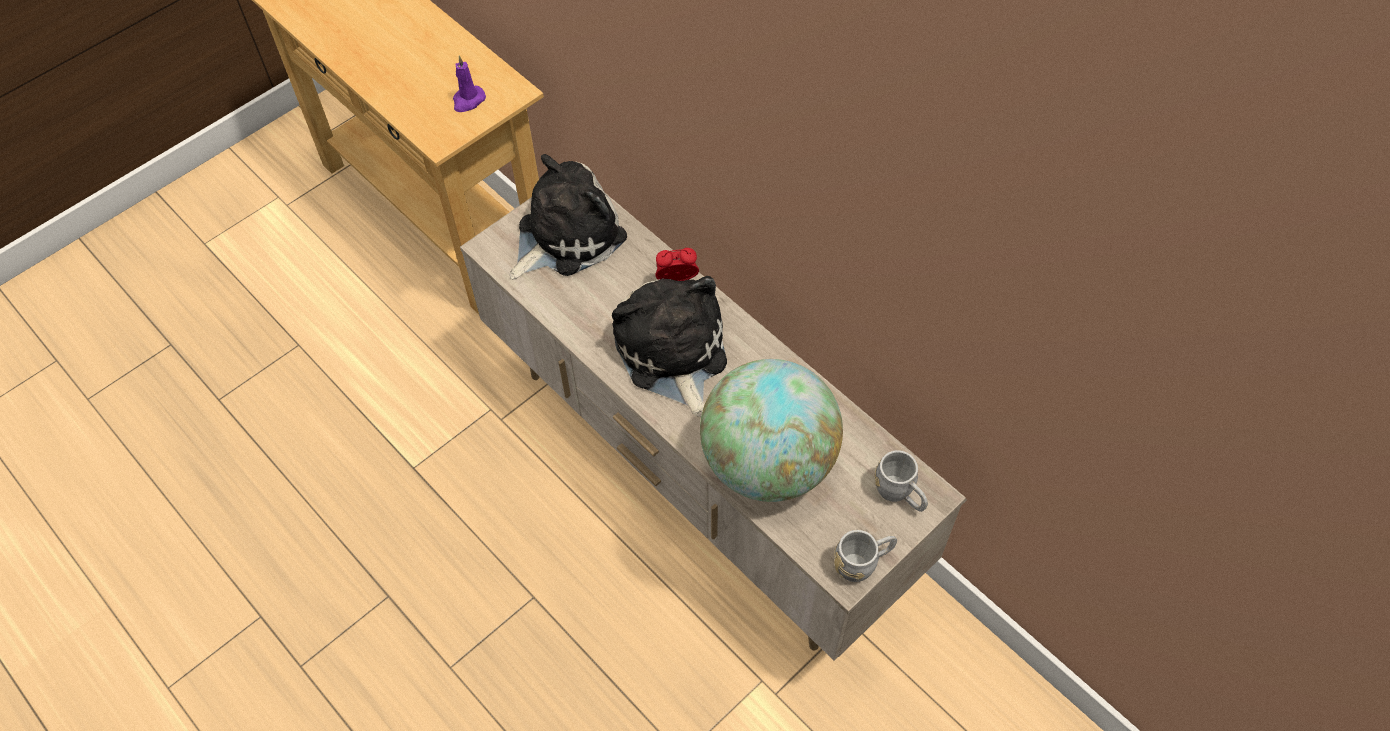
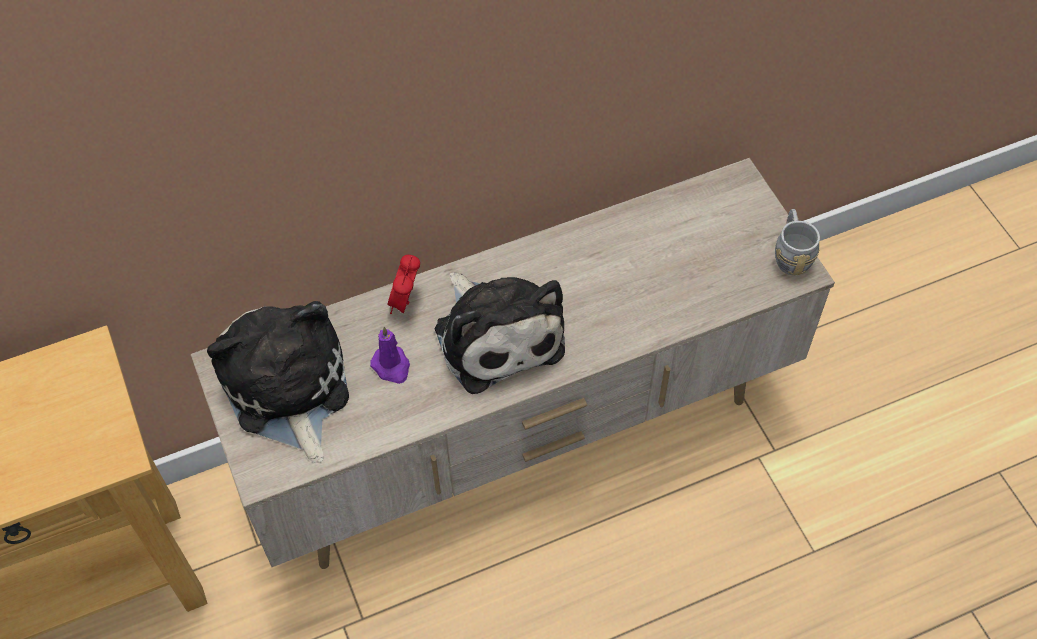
camera: 70 degrees left, 0 degrees up
(468, 100) = (70, 407): purple candle -> purple candle (392, 366)
(672, 354) = (497, 334): plush toy -> plush toy turned 120 degrees counterclockwise
(768, 463) = (659, 292): globe -> none
(899, 495) = (730, 203): grey mug -> none

